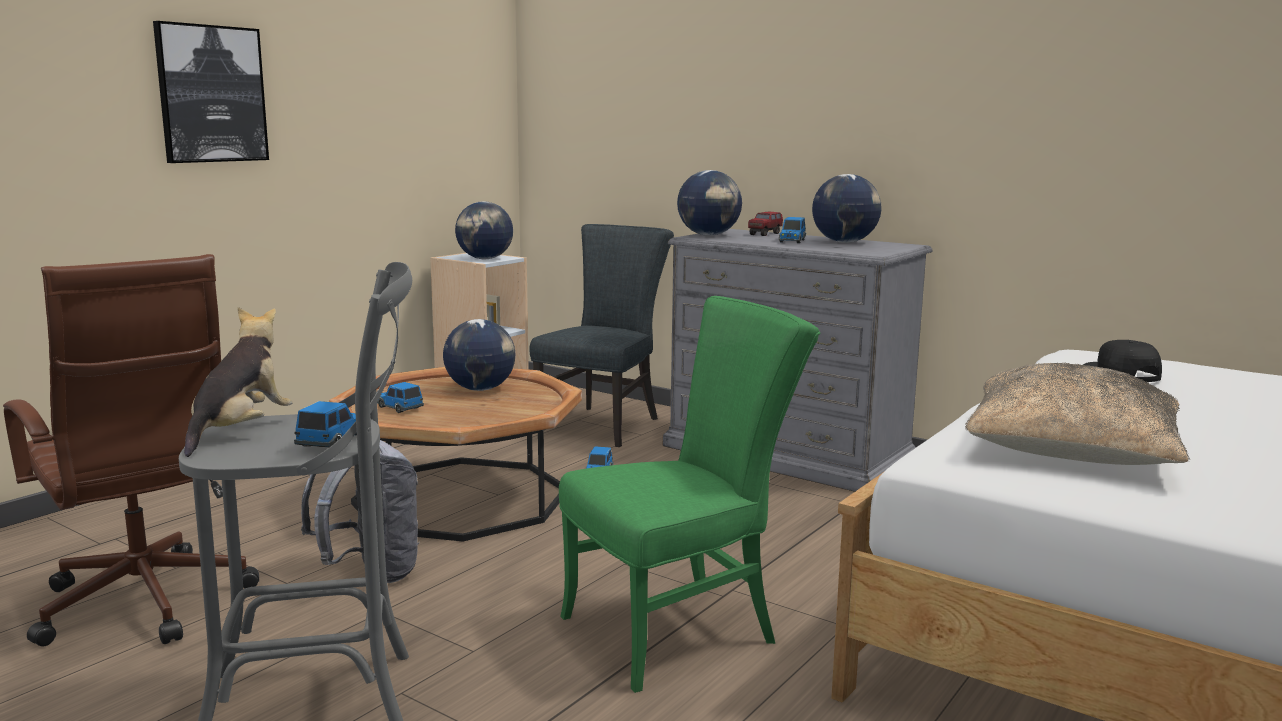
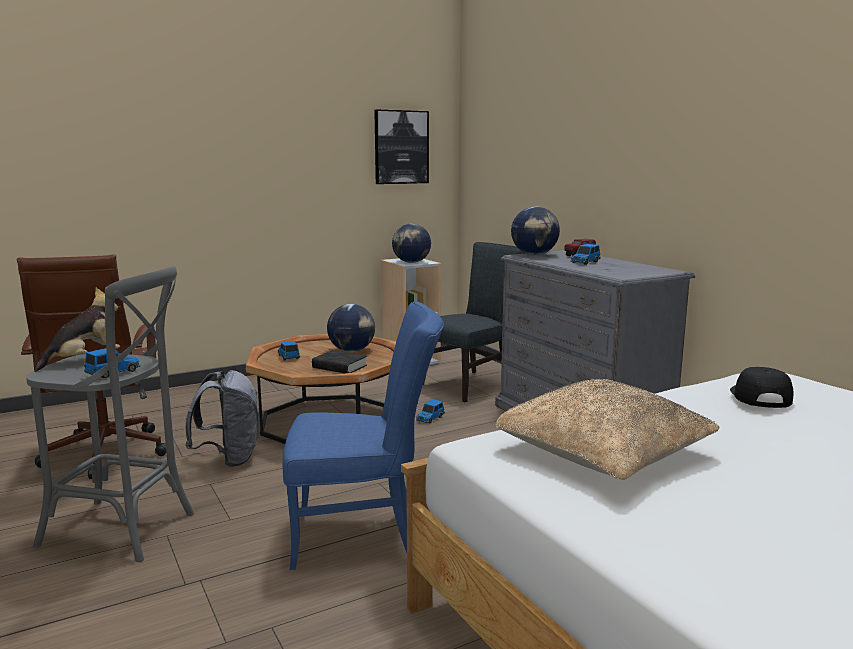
camera: 25 degrees right, 0 degrees up
(211, 94) = (226, 154): picture -> picture (401, 147)
(496, 412) = (339, 367): none -> black book
(681, 628) = (364, 534): green chair -> blue chair
(845, 242) = (625, 266): globe -> none

